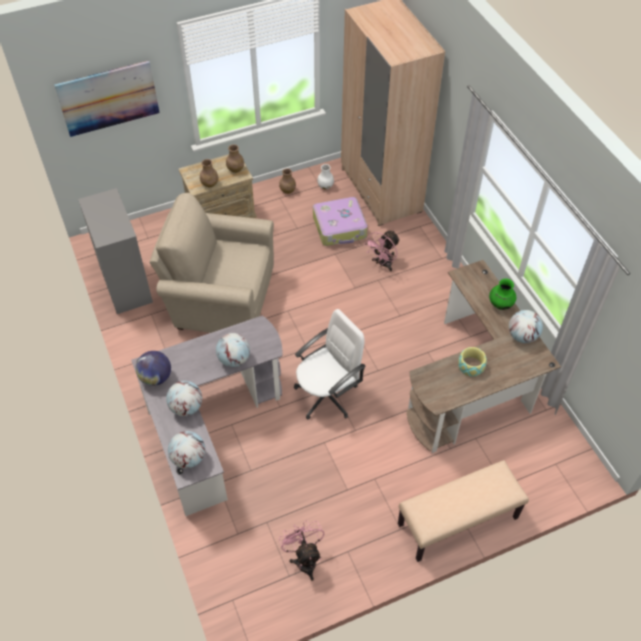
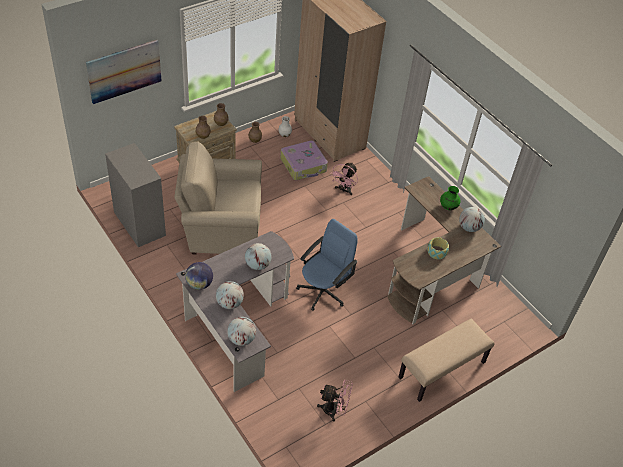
camera: 15 degrees left, 5 degrees down
(305, 559) = (334, 410): pink fan -> pink fan turned 135 degrees clockwise
(327, 395) = (323, 291): white office chair -> blue office chair

